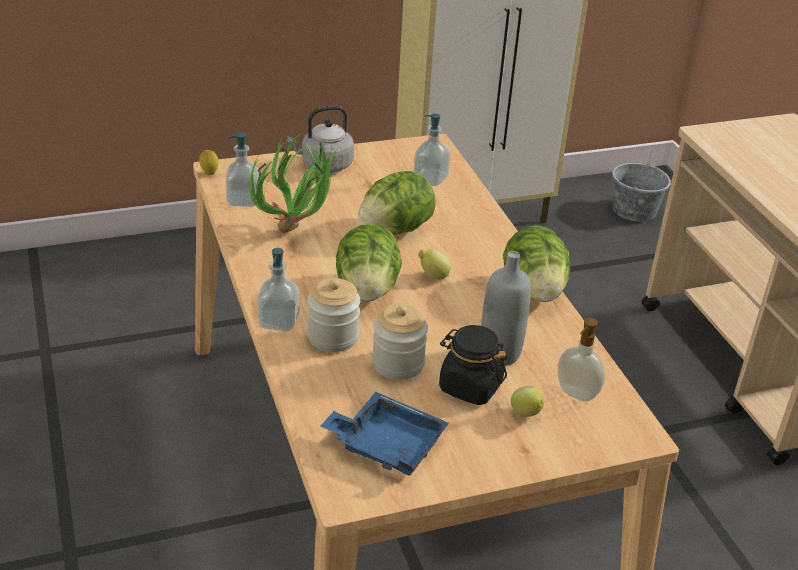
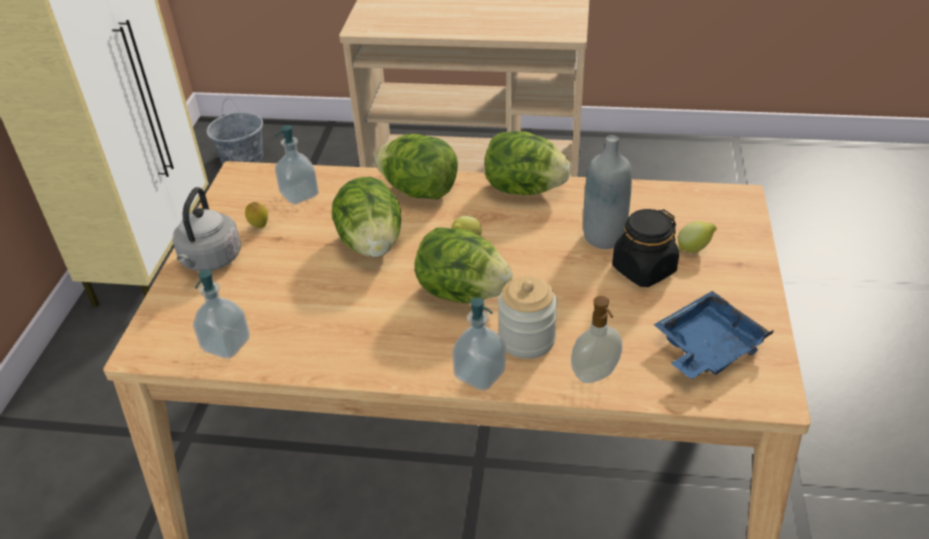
camera: 60 degrees left, 5 degrees up
(209, 173) = (142, 360): lemon -> lemon (259, 227)
(299, 231) = (324, 314): potted plant -> none
(398, 363) = (590, 305): jar -> none
(483, 234) = (419, 191): none -> lettuce
(576, 394) = (677, 213): soap dispenser -> soap dispenser (595, 375)

